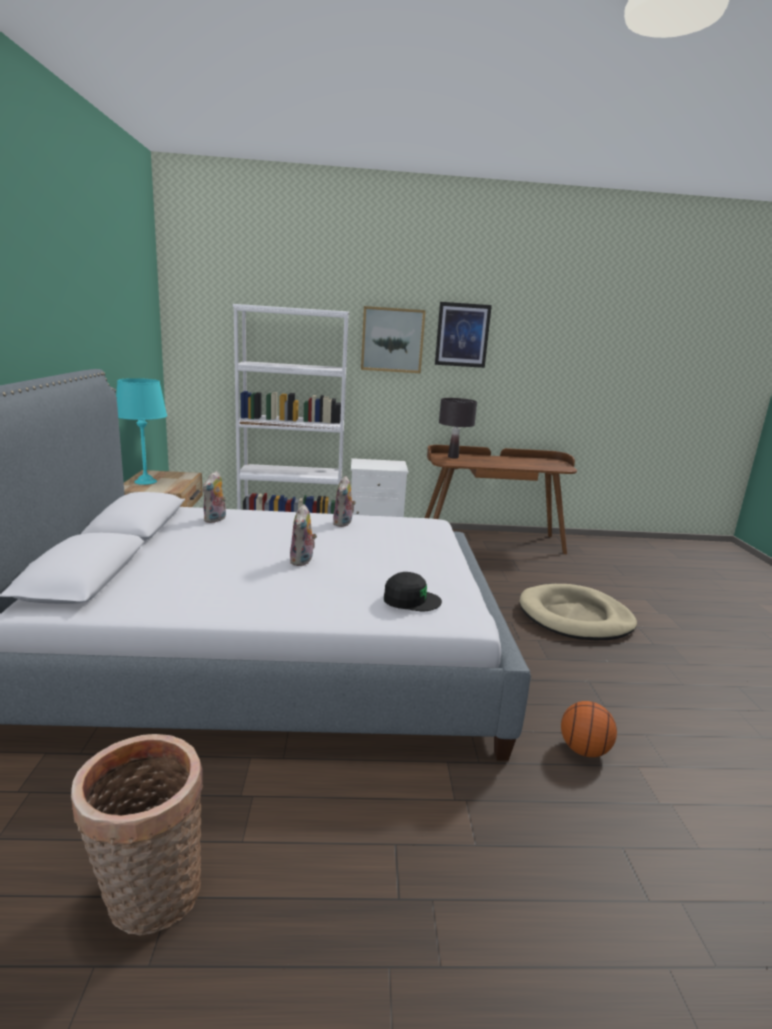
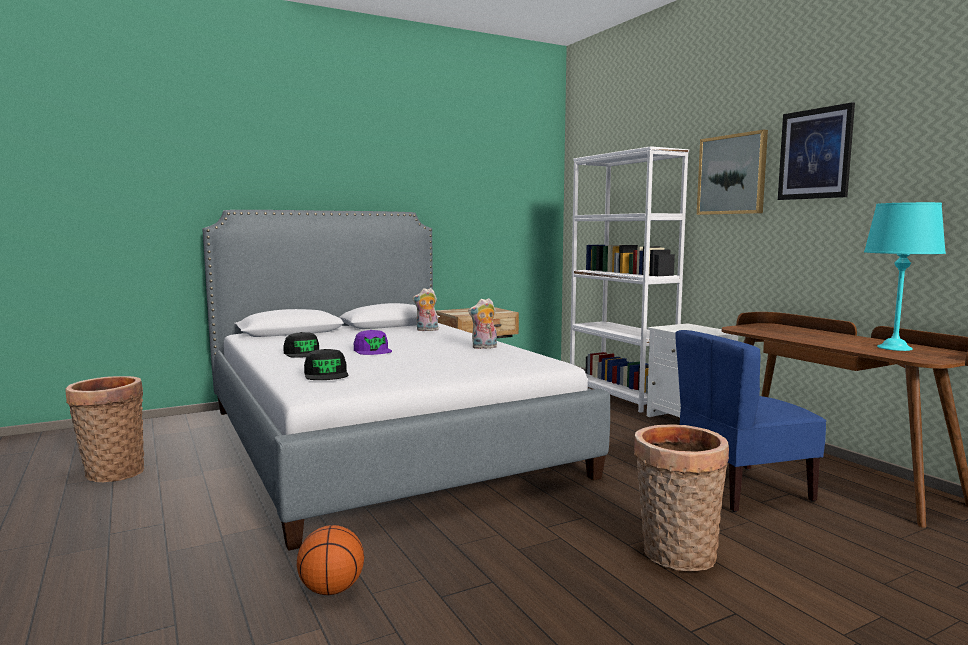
camera: 65 degrees right, 10 degrees down
(145, 481) = (466, 310): turquoise table lamp -> turquoise table lamp (894, 348)
(267, 592) = (303, 353): none -> black cap
(303, 561) = (373, 350): plush toy -> purple cap
(453, 457) = (777, 328): black table lamp -> none
(500, 567) = (742, 490): none -> blue chair
(575, 617) = (675, 556): beige dog bed -> basket

